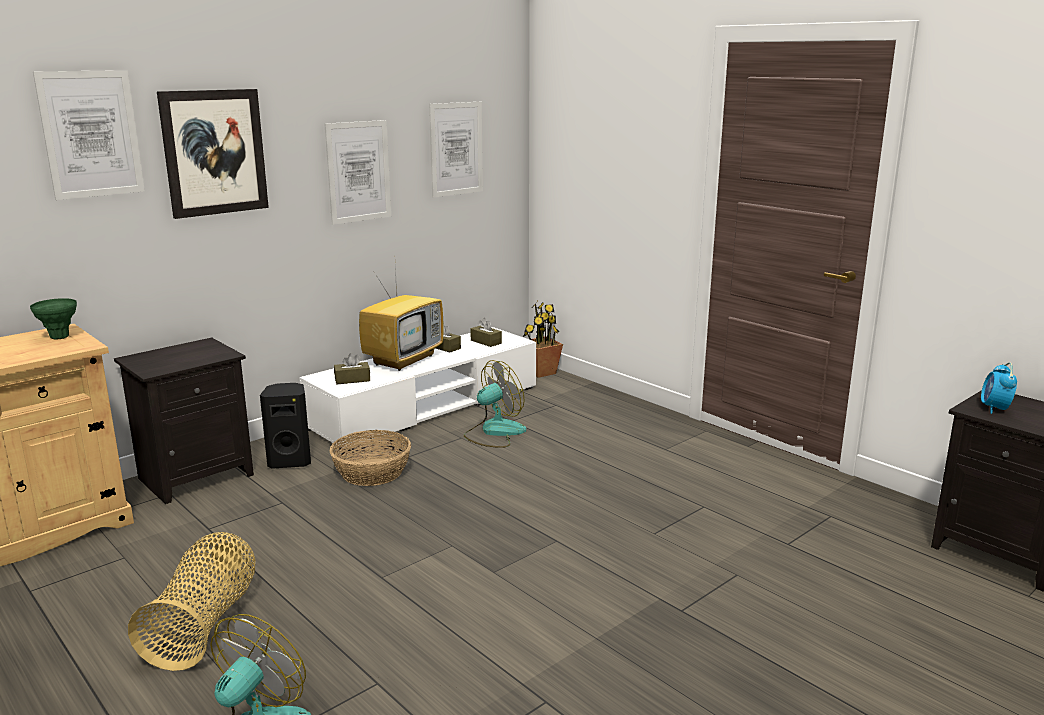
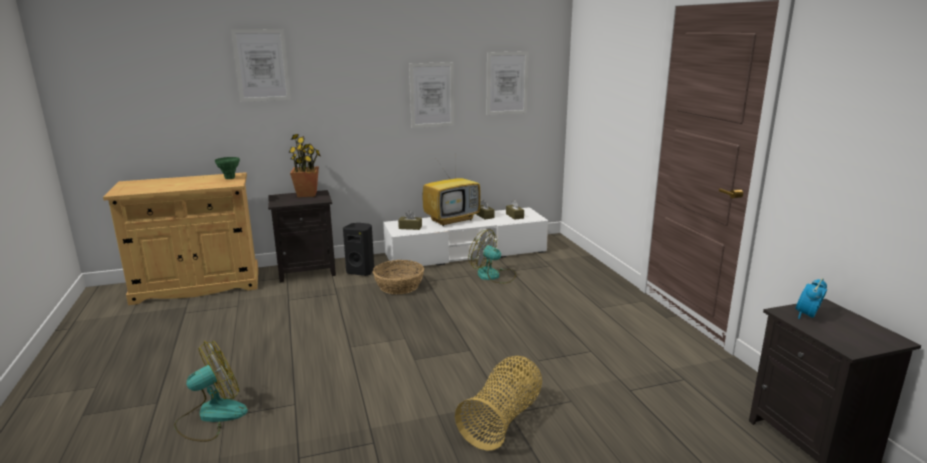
camera: 25 degrees right, 0 degrees up
(204, 625) = (242, 349): basket -> basket (502, 420)
(214, 152) = (335, 78): picture -> none
(494, 432) = (493, 276): fan -> fan turned 135 degrees counterclockwise
(541, 372) = (560, 243): potted plant -> potted plant (307, 194)

